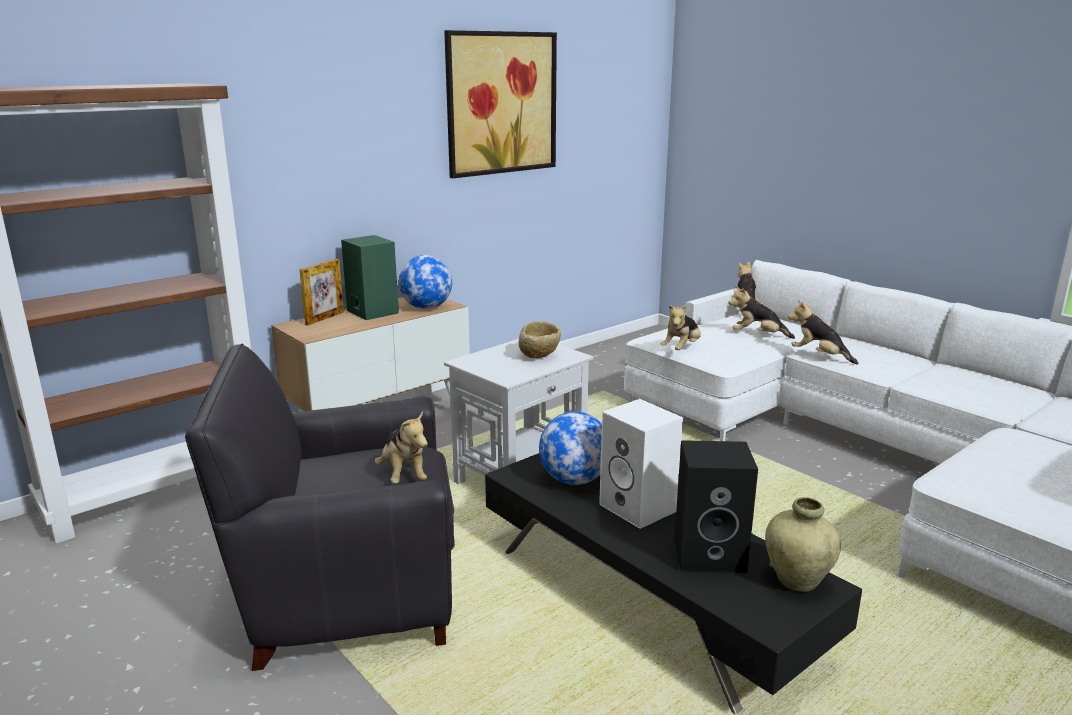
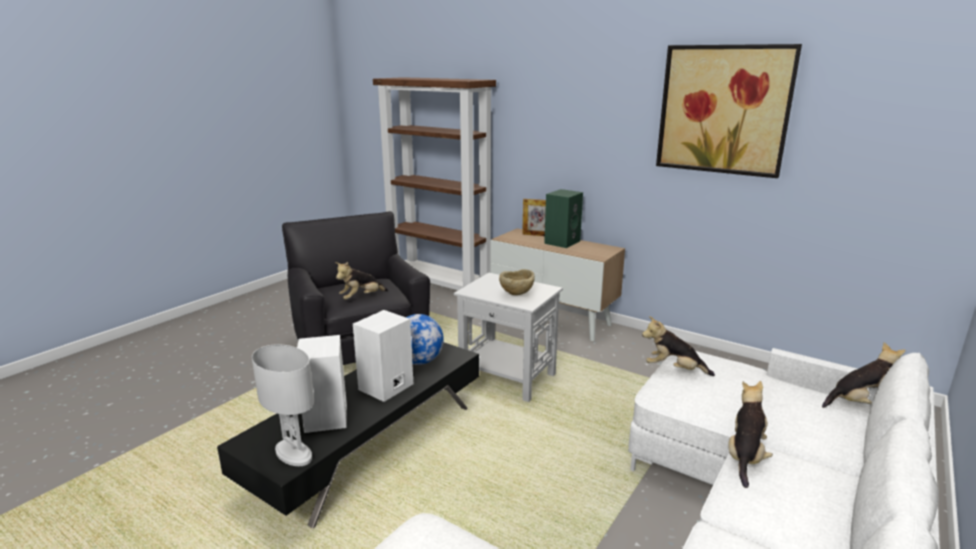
camera: 75 degrees right, 0 degrees up
(427, 307) = (586, 252): globe -> none
(711, 554) = (327, 418): black speaker -> white speaker
(757, 335) = (776, 414): plush toy -> none
(797, 581) = (293, 454): beige vase -> white table lamp

